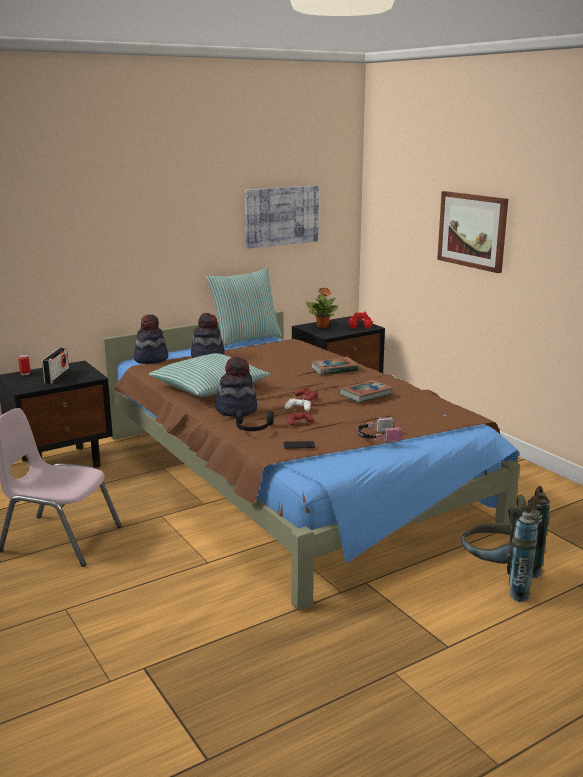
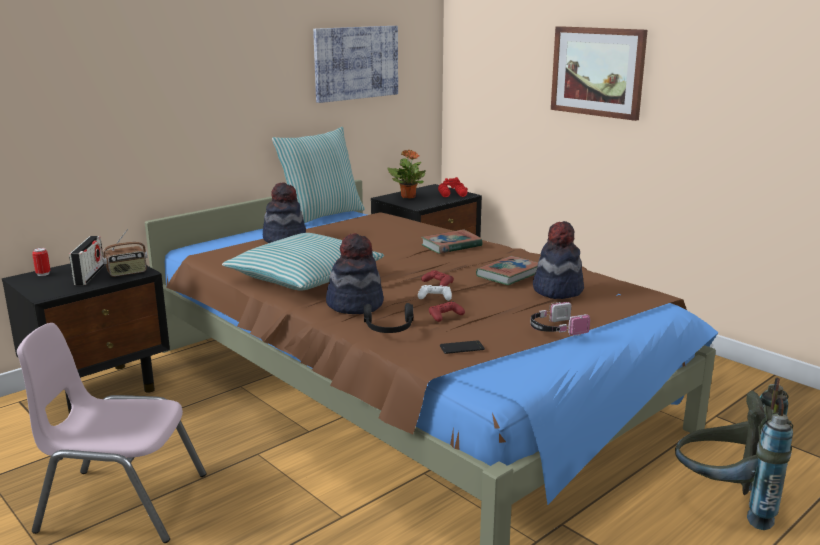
camera: 10 degrees left, 0 degrees up
(83, 376) = (127, 273): none -> radio
(150, 359) = (211, 245): hat -> hat (557, 290)

